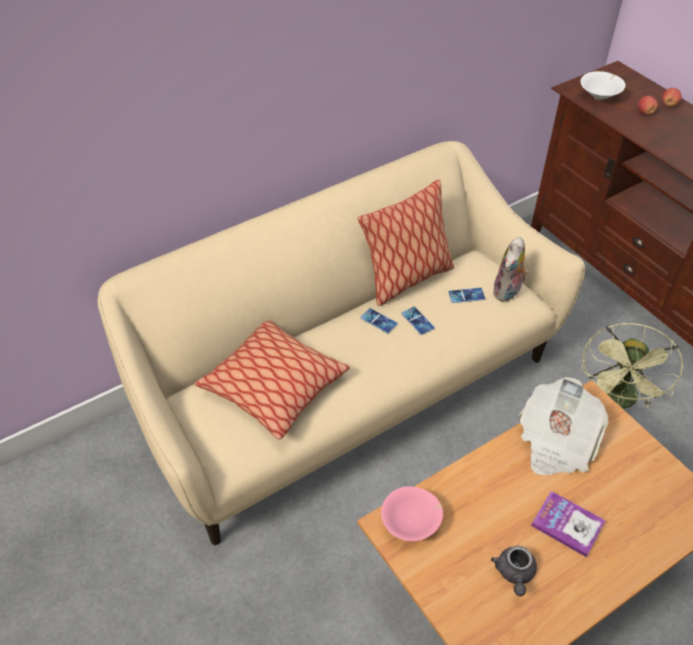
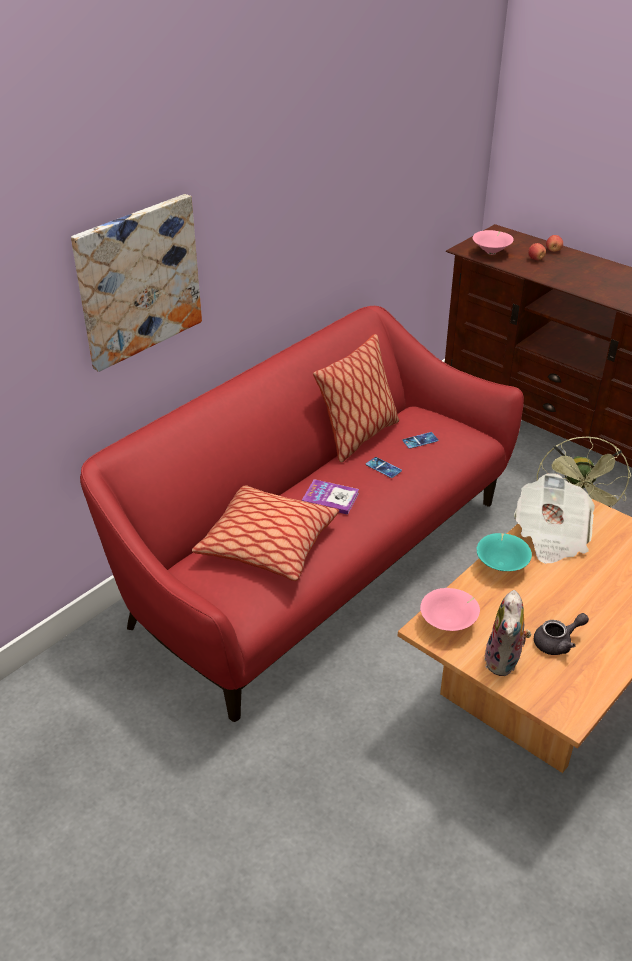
camera: 15 degrees left, 10 degrees down
(167, 113) = (138, 281): none -> picture
(346, 389) = (316, 561): beige sofa -> red sofa
(378, 321) = (346, 474): phone -> none
(491, 466) = (501, 565): none -> turquoise bowl
(508, 292) = (456, 432): plush toy -> plush toy (504, 662)
(514, 574) = (557, 643): grey teapot -> grey teapot turned 105 degrees counterclockwise
(567, 524) = (587, 596): book -> book (330, 498)
(599, 97) = (491, 252): white bowl -> pink bowl

